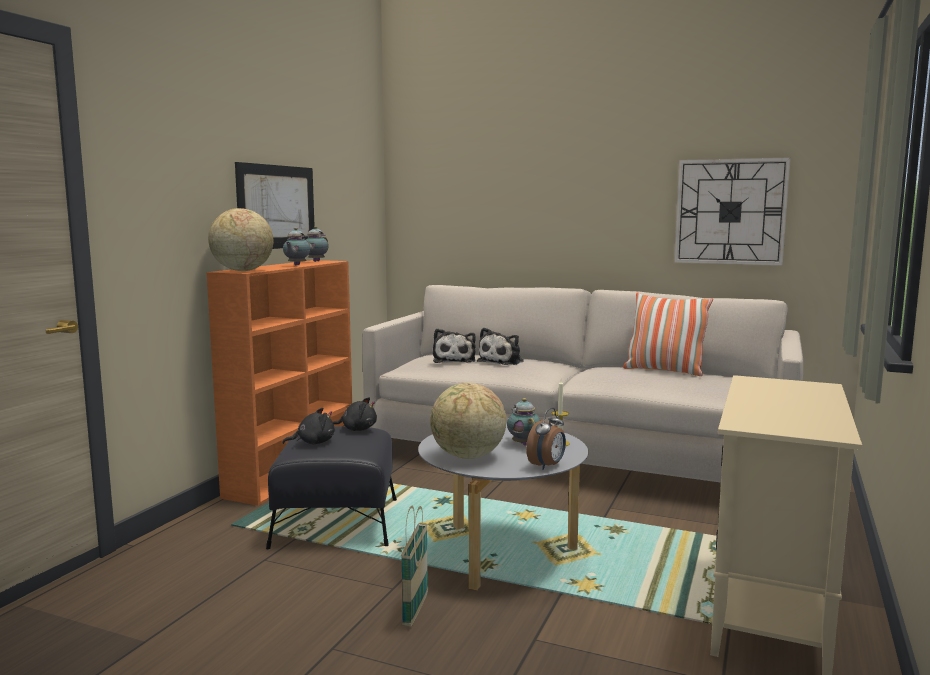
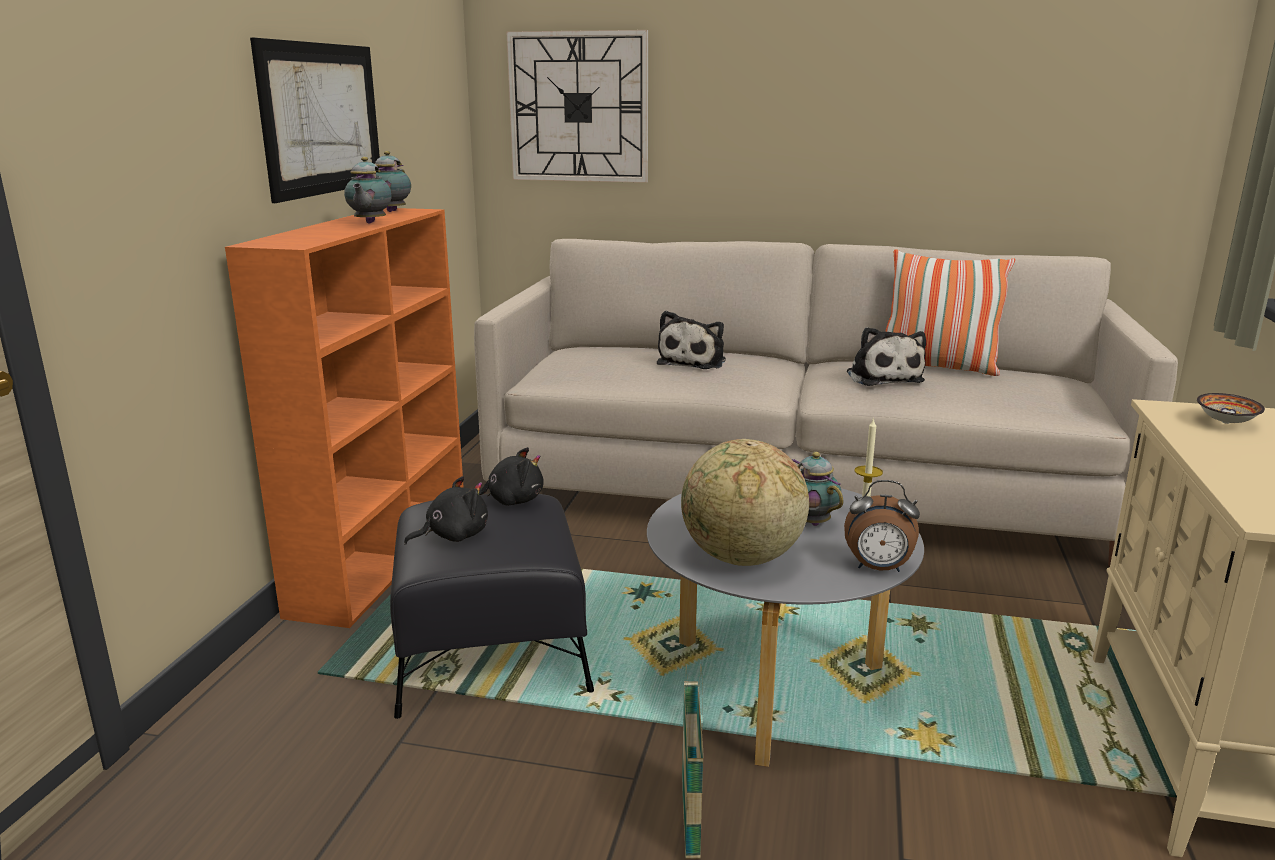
camera: 10 degrees left, 10 degrees up
(242, 271) = (289, 241): globe -> none
(454, 360) = (616, 361): plush toy -> plush toy (883, 377)
(547, 466) = (878, 568): alarm clock -> alarm clock turned 75 degrees clockwise
(730, 212) = (1023, 121): wall clock -> wall clock (578, 107)
(778, 387) = (1224, 422): none -> bowl

